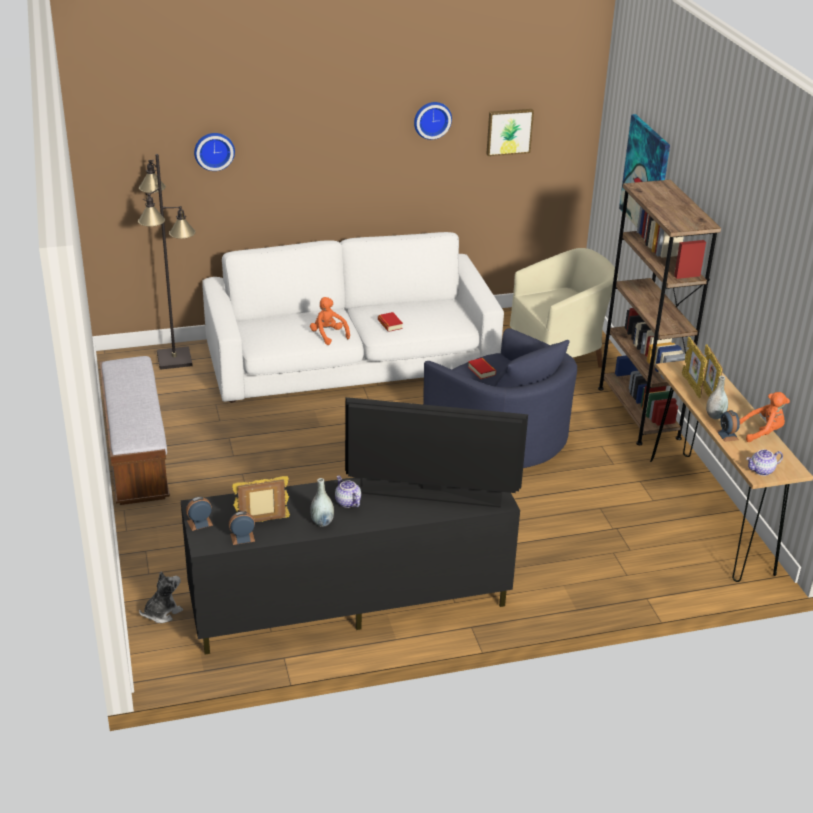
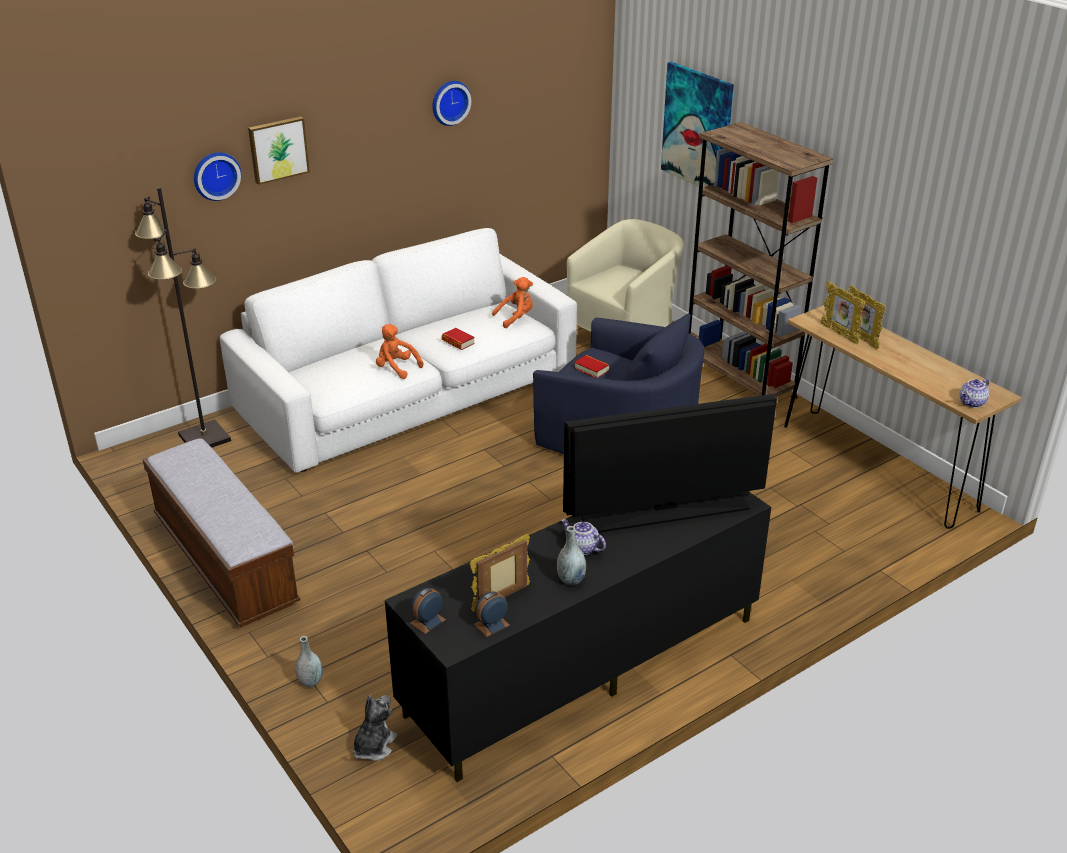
camera: 20 degrees left, 0 degrees up
(509, 131) = (527, 104): picture -> picture (278, 149)
(715, 416) = (885, 359): grey vase -> grey vase (310, 682)
(727, 435) = (912, 375): alarm clock -> none
(762, 432) = (941, 364): orange plush toy -> orange plush toy (516, 318)

